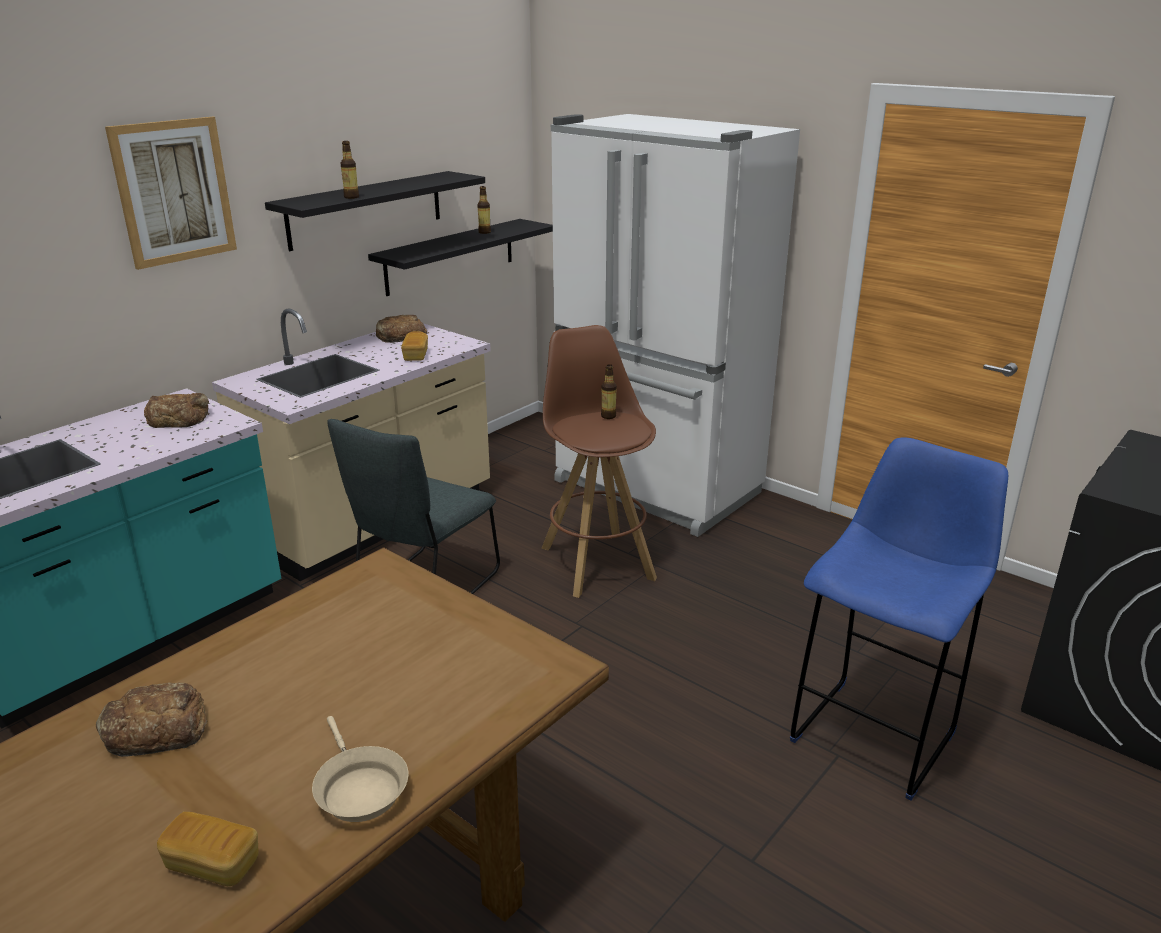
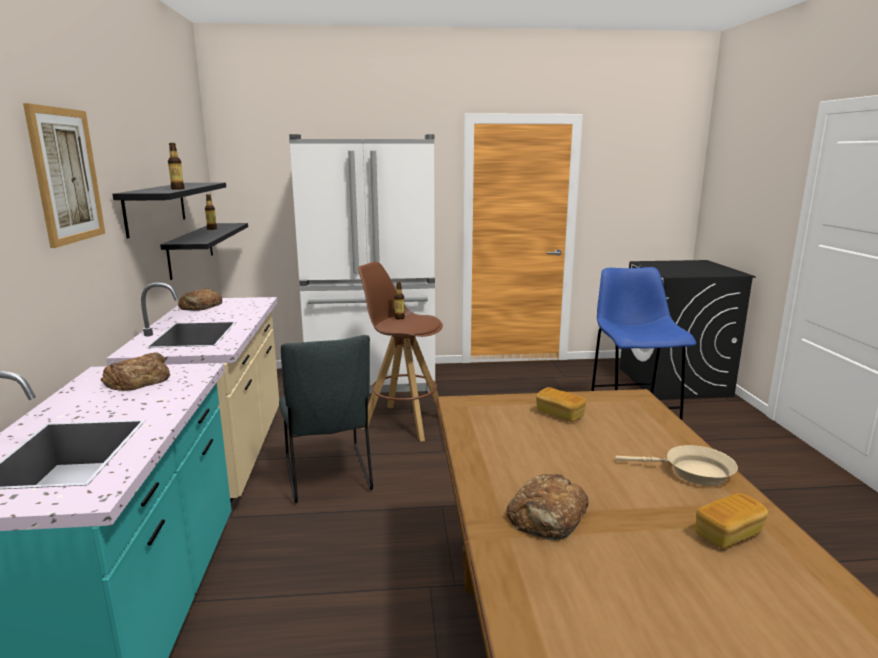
camera: 45 degrees left, 10 degrees down
(415, 355) = (242, 311): bread -> bread (559, 414)

